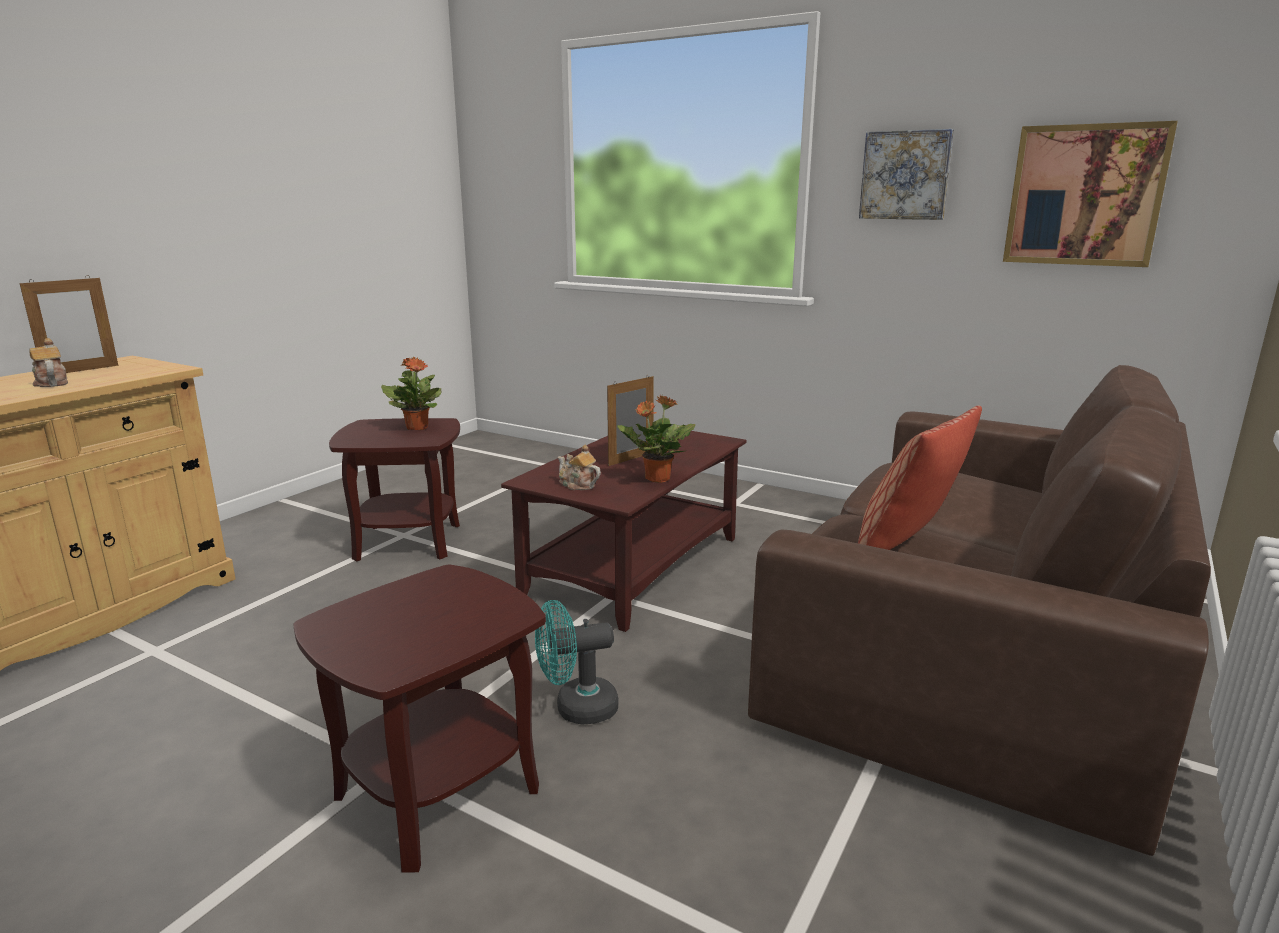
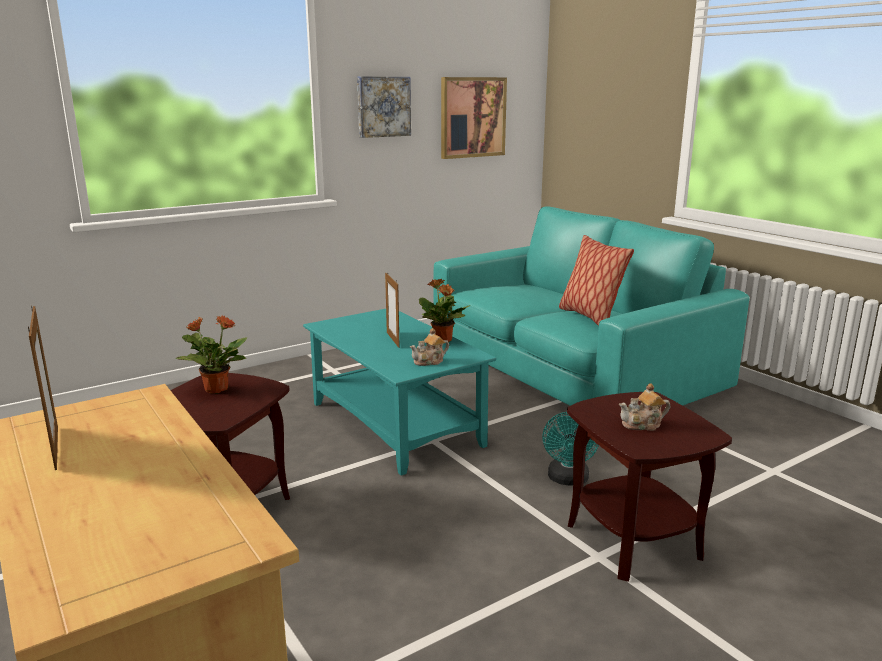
camera: 65 degrees left, 0 degrees up
(51, 383) = (130, 458): teapot -> teapot (643, 425)
(633, 567) = (396, 424): brown coffee table -> turquoise coffee table
(973, 645) = (570, 367): brown sofa -> turquoise sofa

